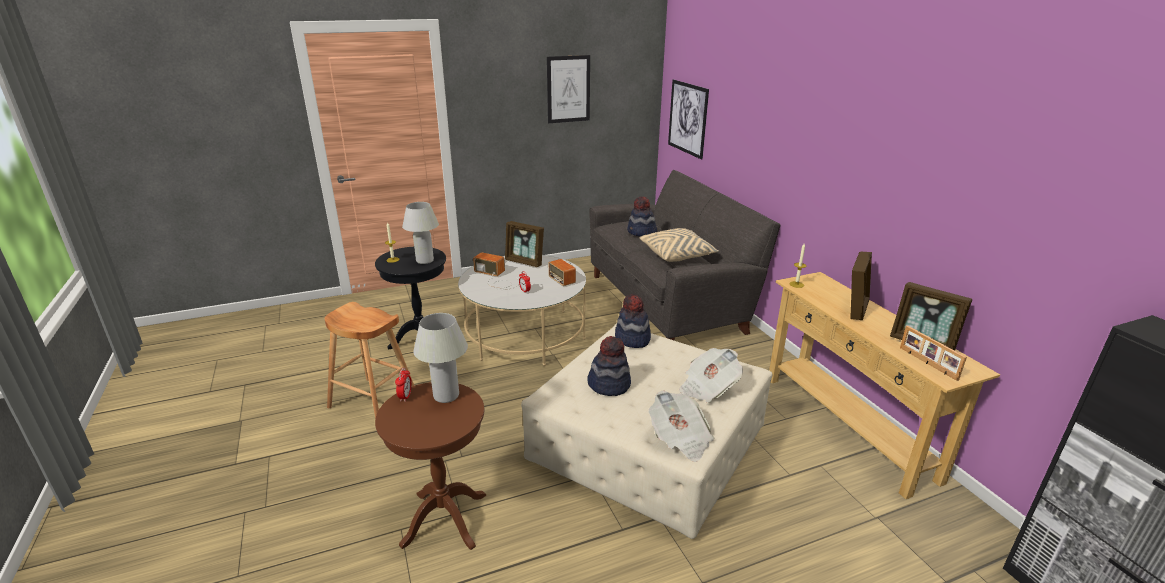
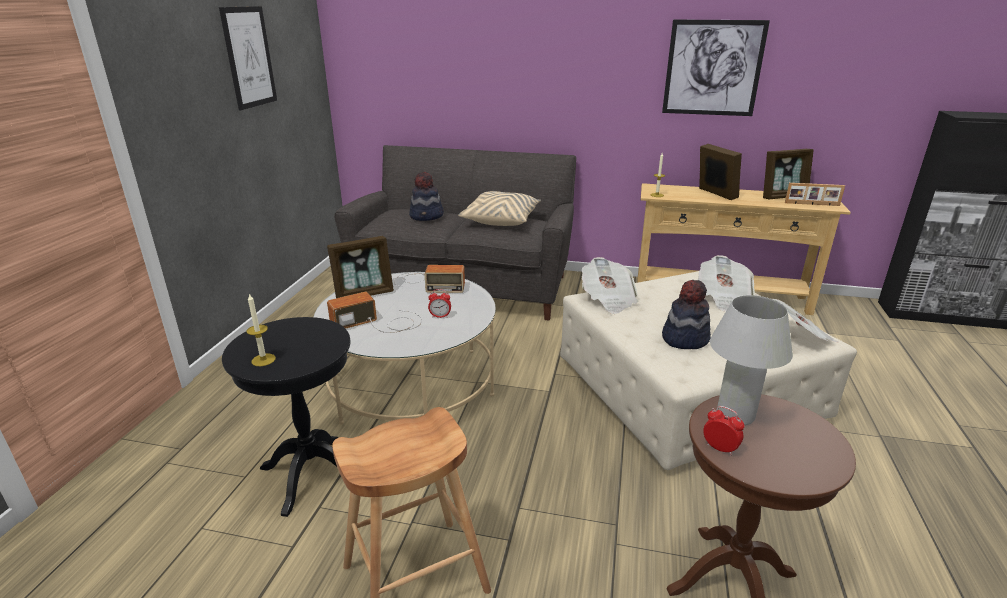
camera: 55 degrees left, 0 degrees up
(425, 261) = (314, 336): white table lamp -> none
(632, 339) = (608, 300): hat -> newspaper
(687, 118) = (390, 80): picture -> picture (713, 68)

